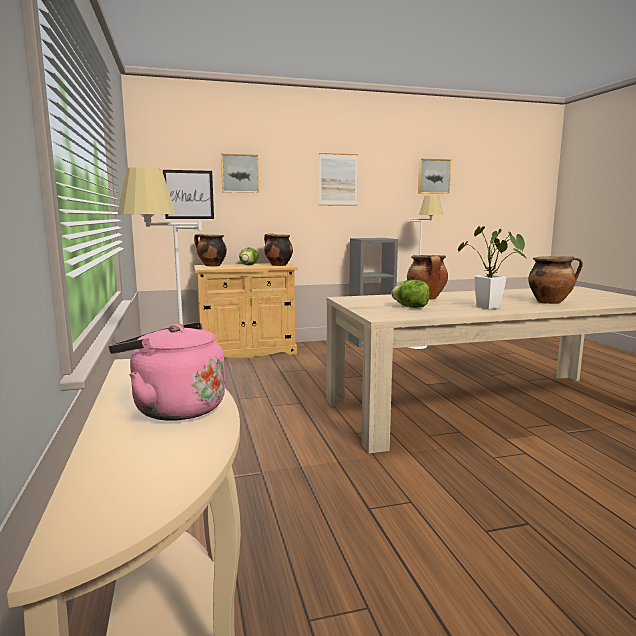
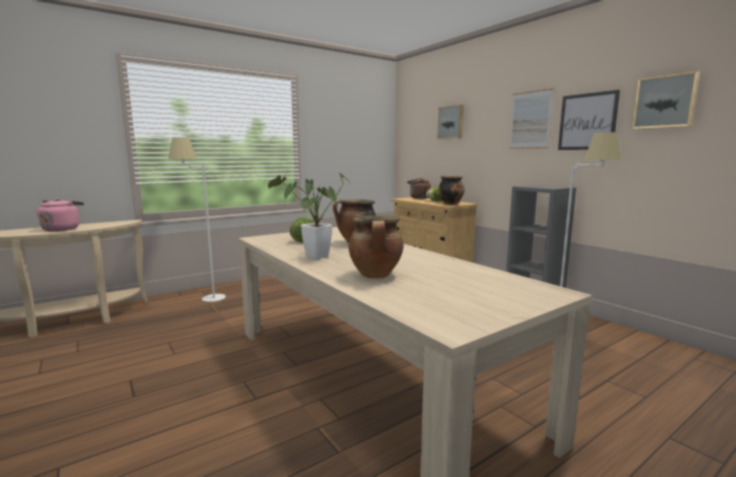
camera: 70 degrees right, 0 degrees up
(188, 194) = (421, 142): picture -> picture (587, 121)
(211, 266) = (418, 198): cooking pot -> brown kettle

